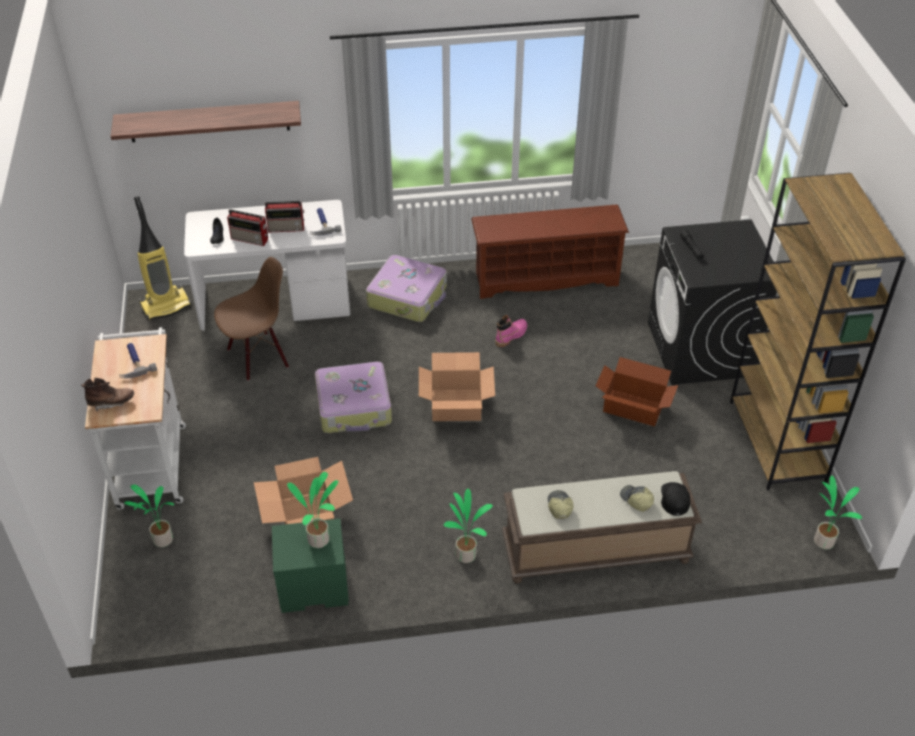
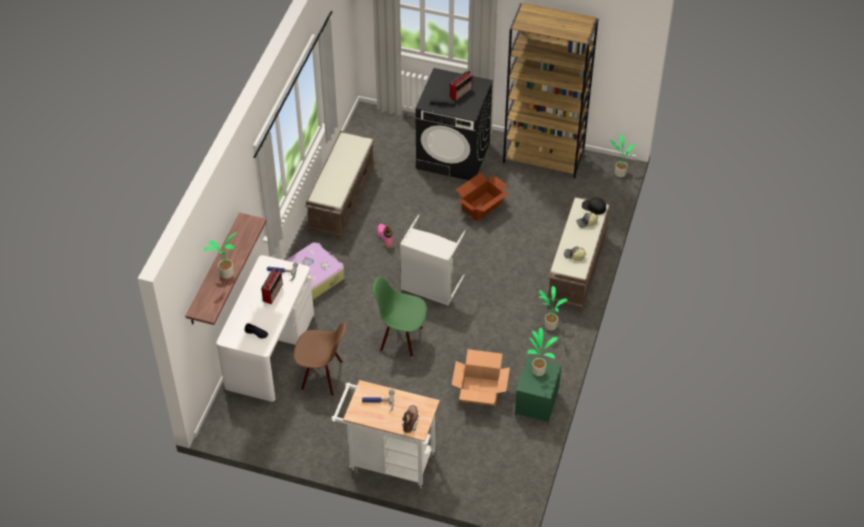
camera: 65 degrees left, 5 degrees up
(161, 540) = (460, 470): potted plant -> potted plant (226, 274)
(166, 305) = (231, 416): vacuum cleaner -> none
(250, 239) = (272, 315): radio -> radio (461, 92)
(258, 357) = (322, 376): brown chair -> brown chair turned 105 degrees clockwise
(354, 407) = (401, 339): suitcase -> green chair
(456, 404) = (430, 287): cardboard box -> grey laundry basket
(546, 278) = (342, 199): brown shoe rack -> brown bench

